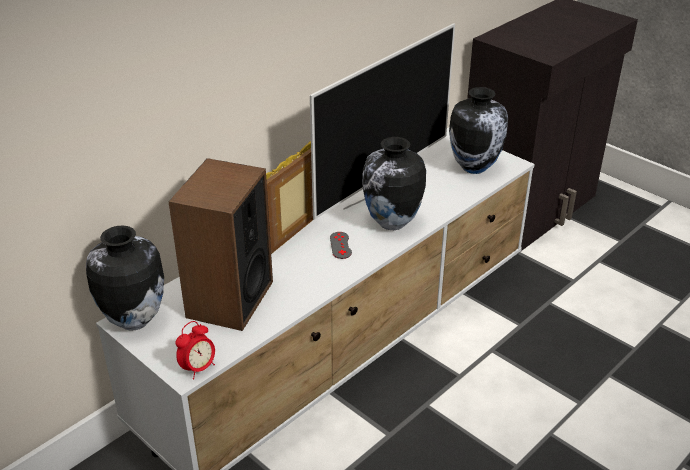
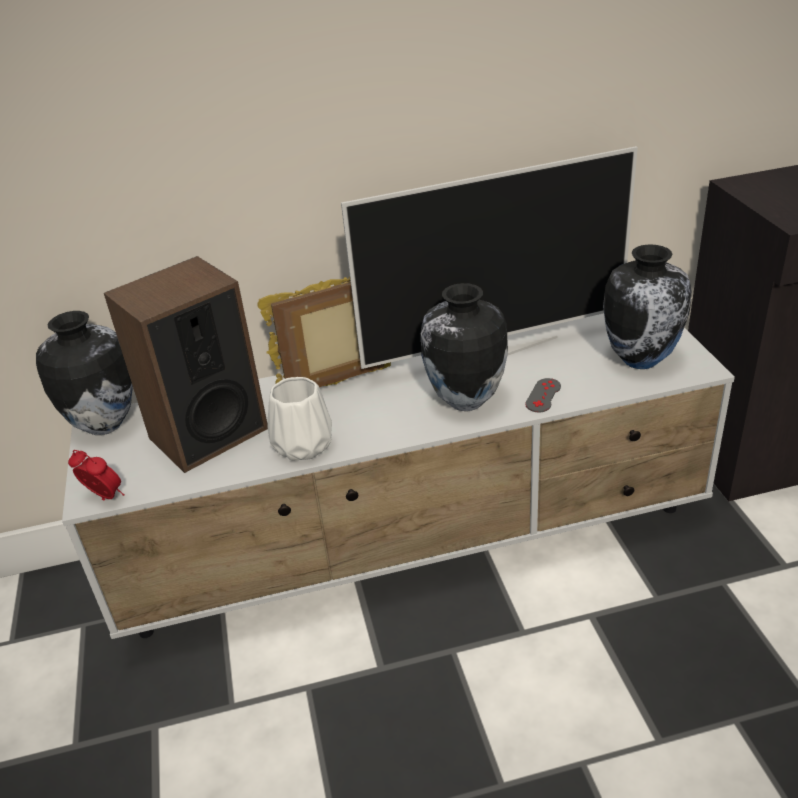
camera: 35 degrees right, 0 degrees up
(198, 368) = (104, 498): alarm clock -> alarm clock turned 135 degrees counterclockwise
(310, 285) = (302, 446): none -> white vase
(340, 245) = (380, 410): grey game controller -> grey game controller (543, 395)

